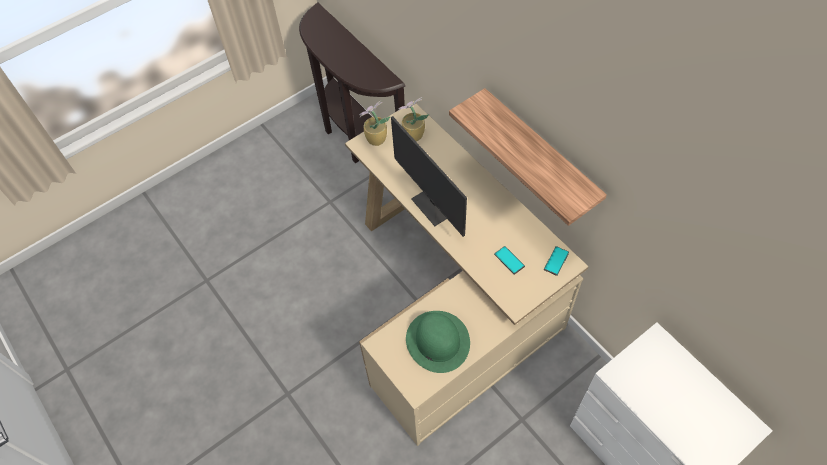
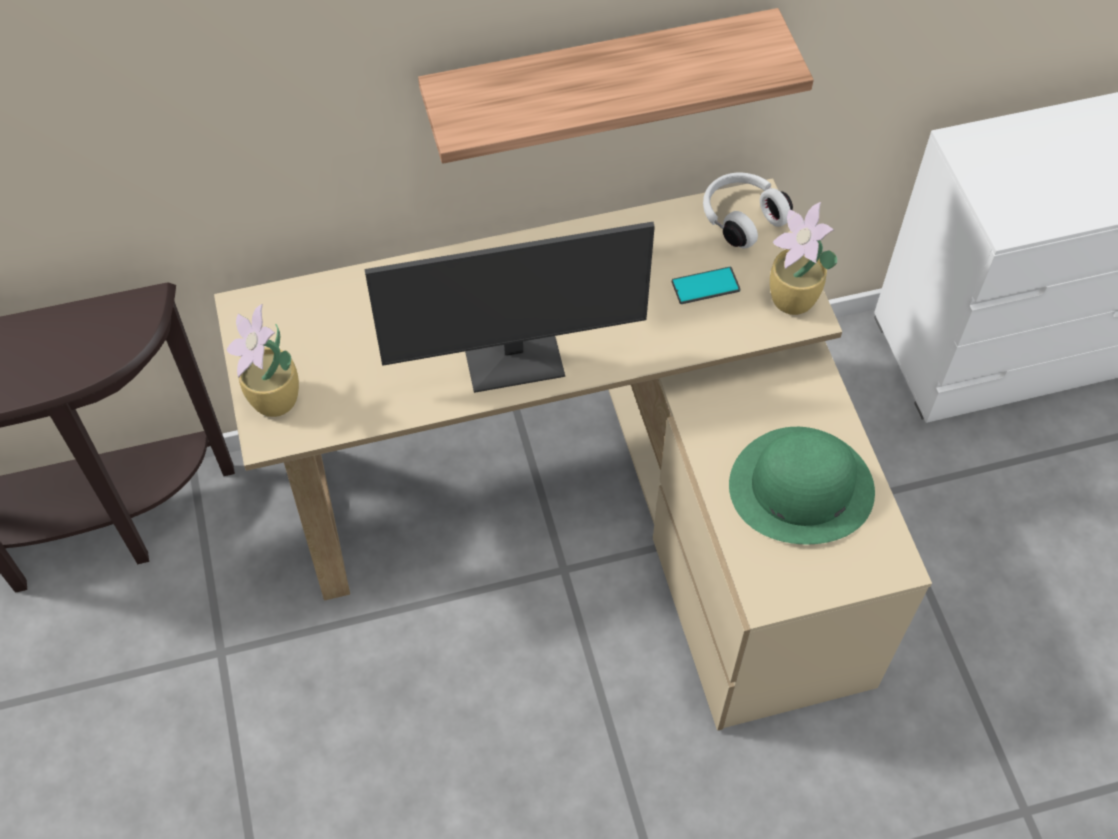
camera: 70 degrees left, 0 degrees up
(412, 135) = (308, 329): potted plant -> potted plant (792, 301)
(556, 261) = (741, 217): phone -> white headphones

